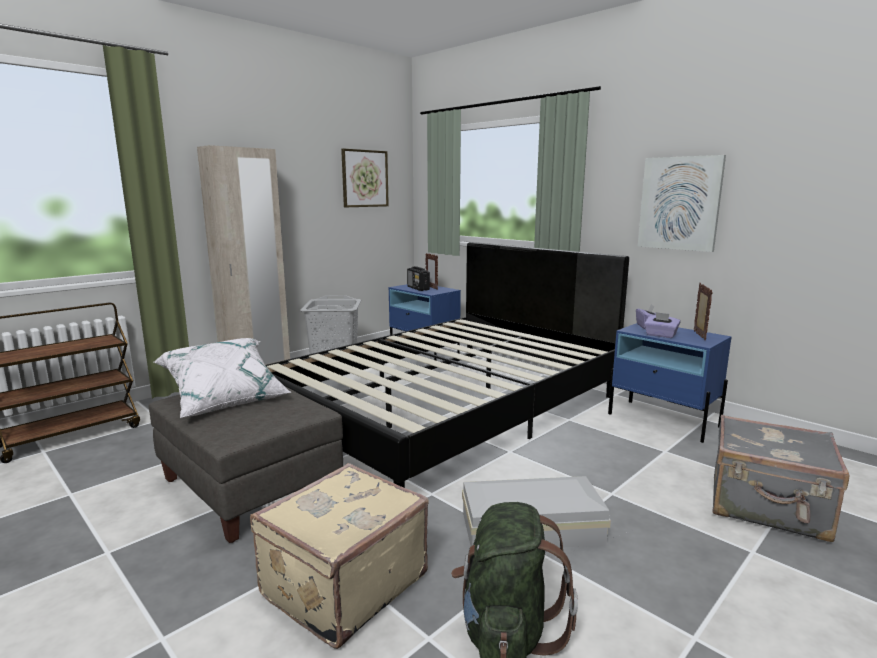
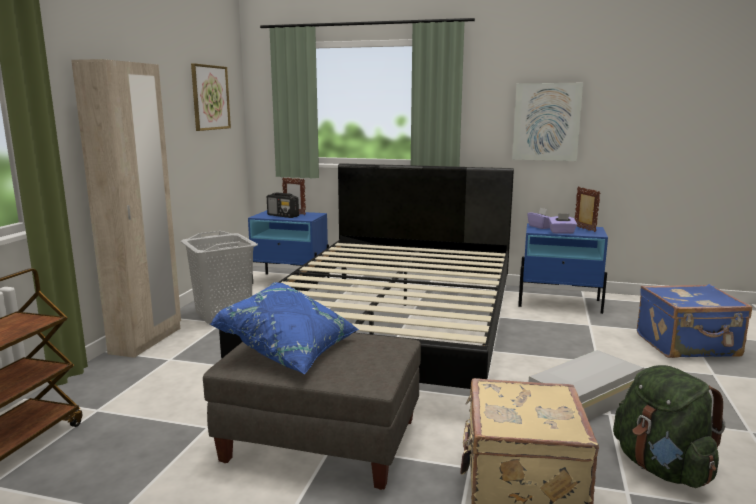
camera: 30 degrees left, 0 degrees up
(225, 398) = (290, 350): white pillow -> blue pillow
(768, 508) = (688, 346): grey suitcase -> blue suitcase

